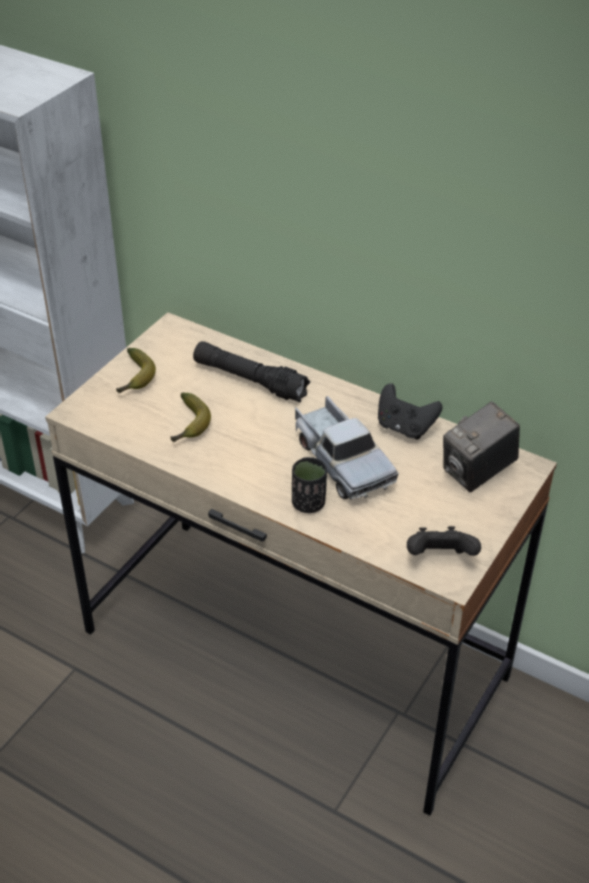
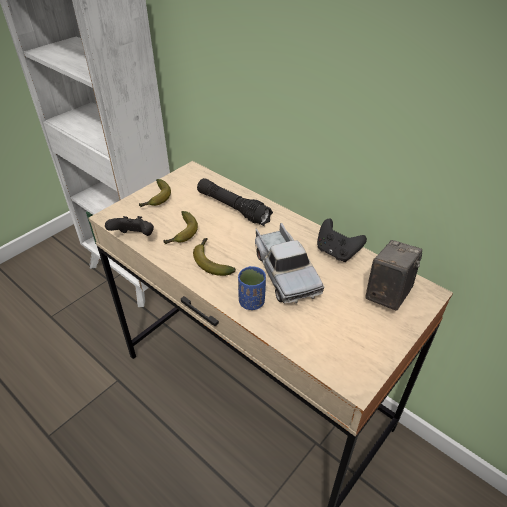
camera: 10 degrees right, 0 degrees up
(241, 458) = (211, 261): none -> banana
(308, 504) = (251, 302): black cup -> blue cup
(439, 558) = (348, 363): black game controller -> black game controller (135, 237)
(477, 472) = (388, 293): camera -> camera turned 150 degrees clockwise

